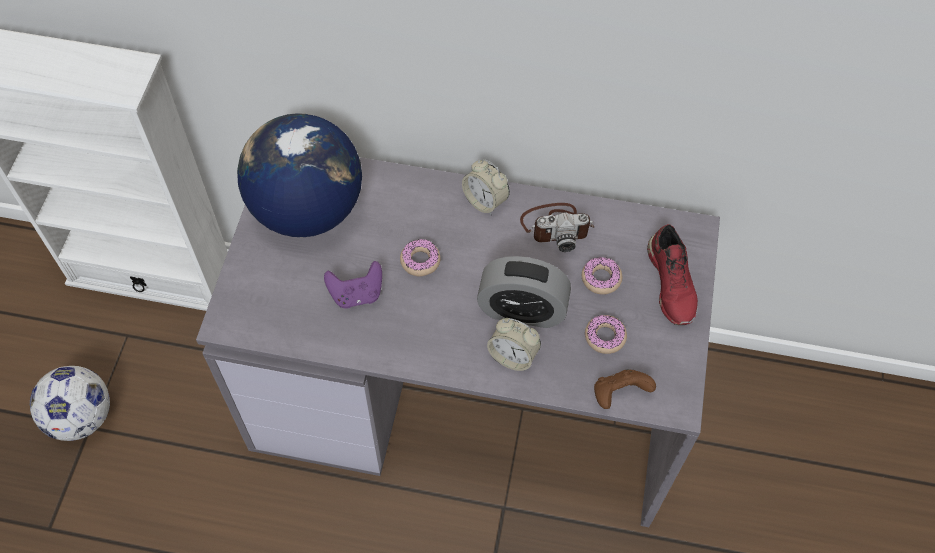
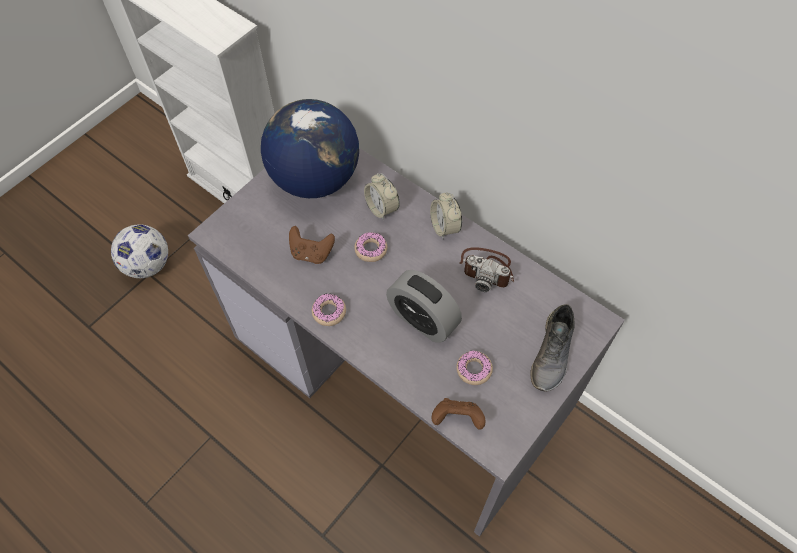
camera: 30 degrees right, 0 degrees up
(356, 294) = (311, 253): purple game controller -> brown game controller
(513, 356) = (395, 350): alarm clock -> alarm clock (382, 208)
(601, 278) = (498, 324): donut -> donut (329, 312)
(672, 283) = (553, 354): red shoe -> grey shoe

